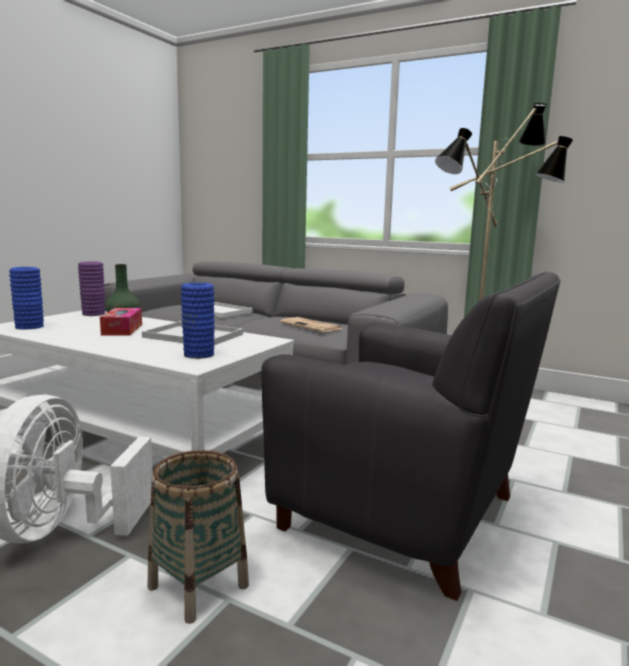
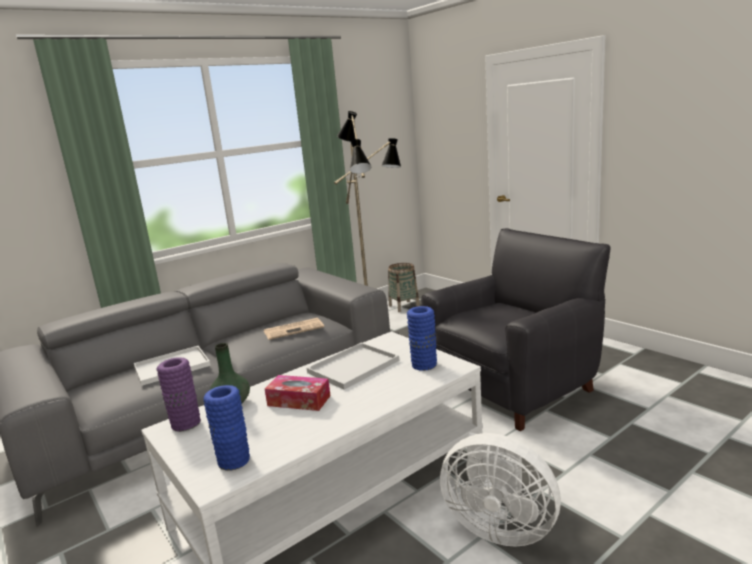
camera: 65 degrees left, 5 degrees up
(198, 587) = (577, 464): basket -> basket (404, 306)

